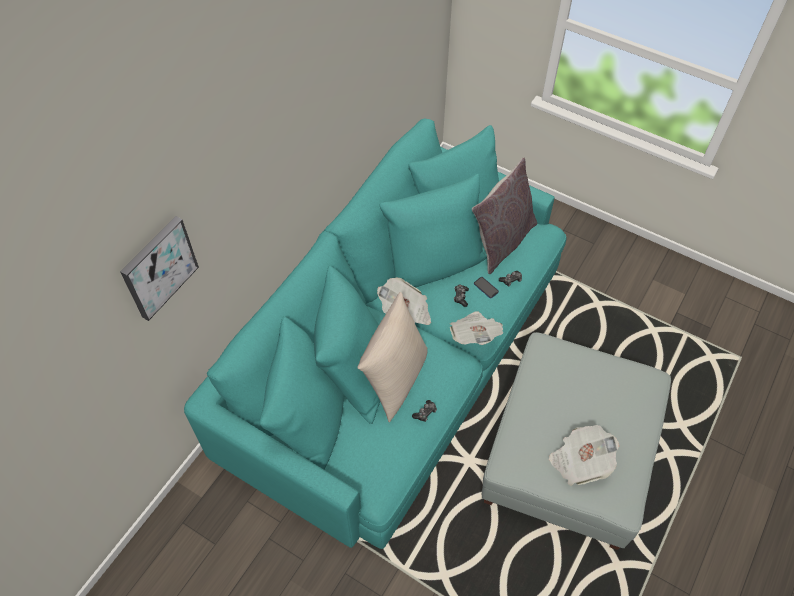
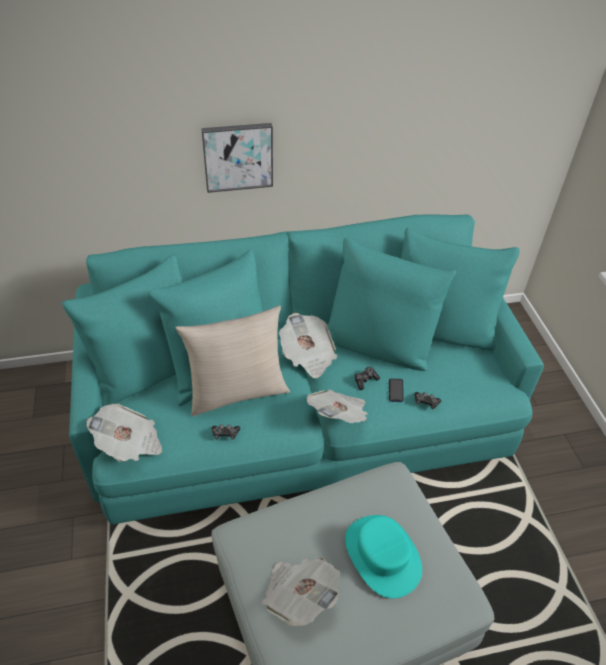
camera: 45 degrees right, 10 degrees down
(158, 267) = (82, 122): picture -> picture (238, 156)
(376, 479) = (129, 444): none -> newspaper
(502, 241) = (456, 369): grey pillow -> none
(591, 397) = (381, 555): none -> turquoise hat

